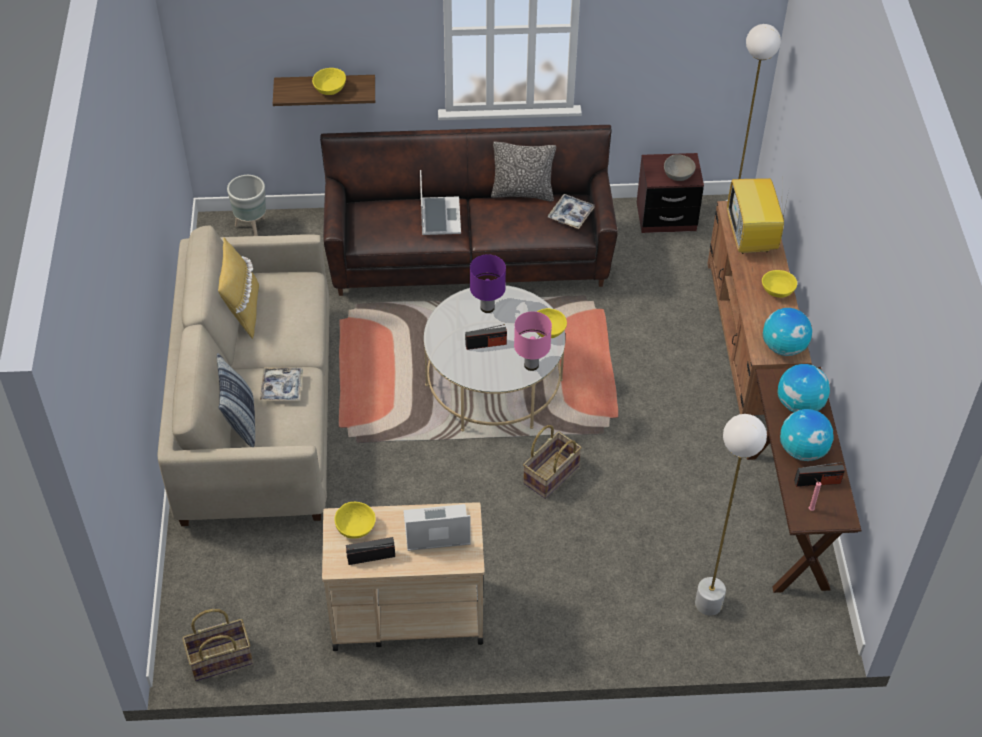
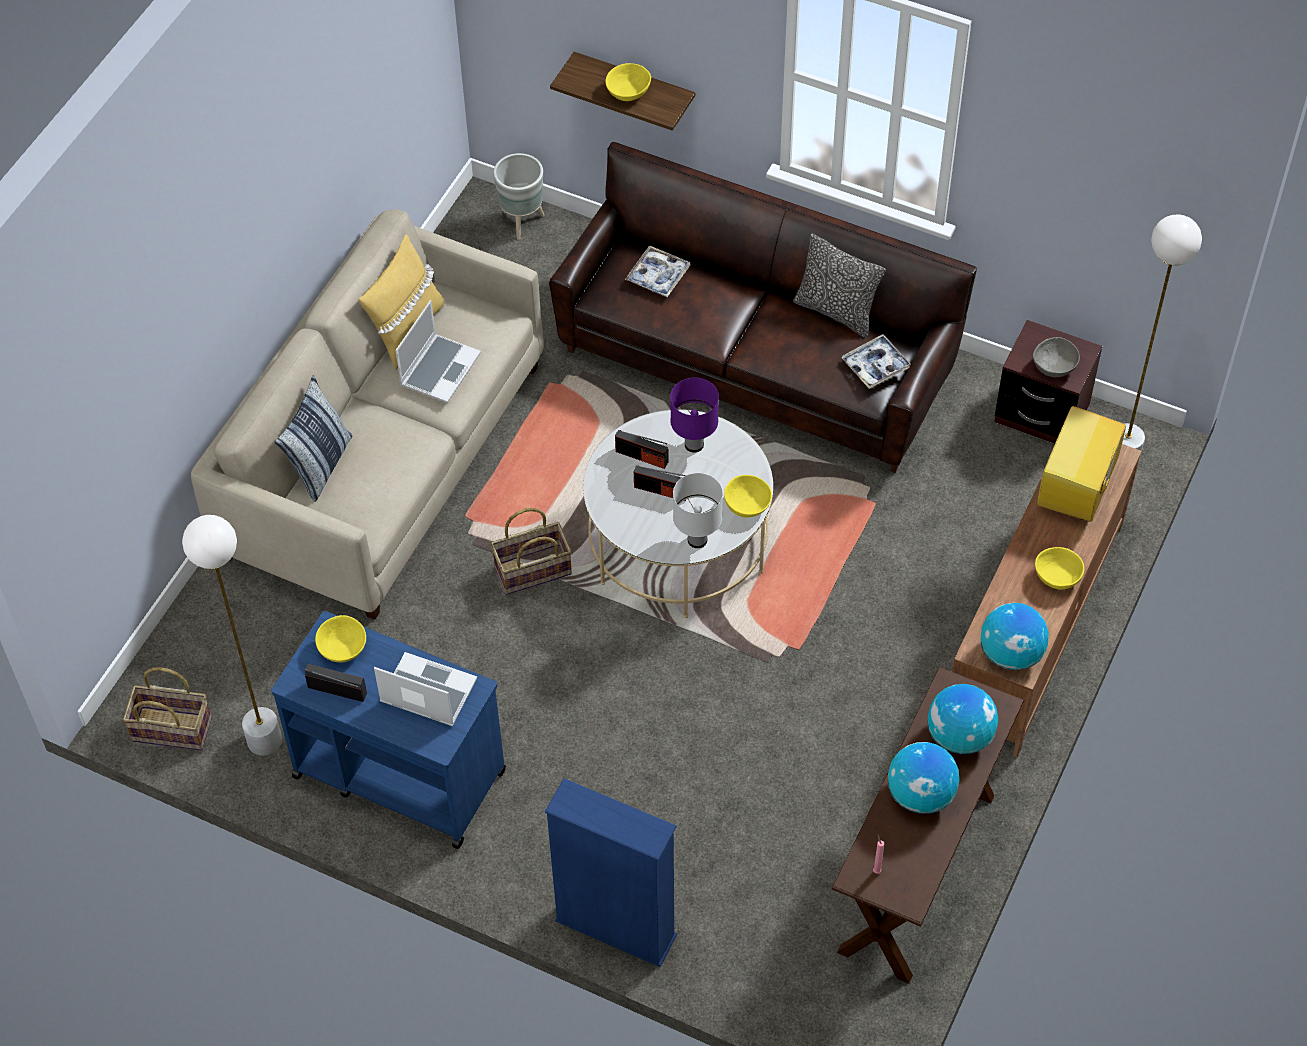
camera: 30 degrees right, 5 degrees up
(282, 387) = (390, 444): tray -> tray (658, 276)
(406, 613) = (398, 773): beige cart -> blue cart
(439, 217) = (712, 303): laptop -> laptop (440, 369)
(532, 365) = (697, 540): pink table lamp -> white table lamp
(551, 475) = (670, 686): basket -> basket (533, 571)
(623, 645) = (615, 928): none -> blue bookcase
(708, 604) = (749, 928): white floor lamp -> white floor lamp (264, 740)
(817, 482) = (910, 841): radio -> radio (642, 457)

